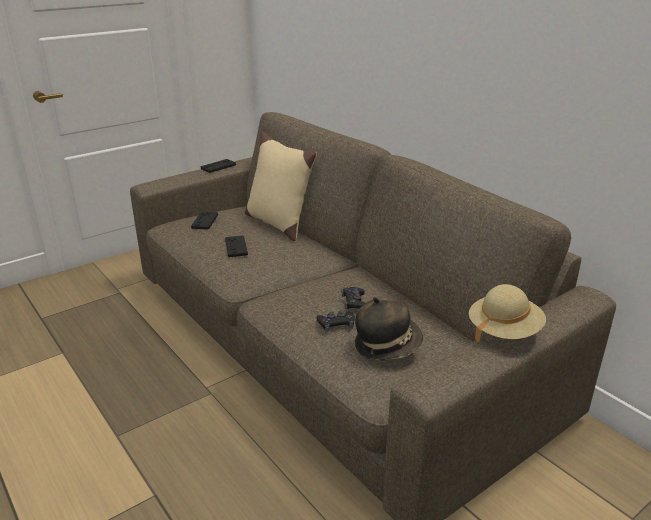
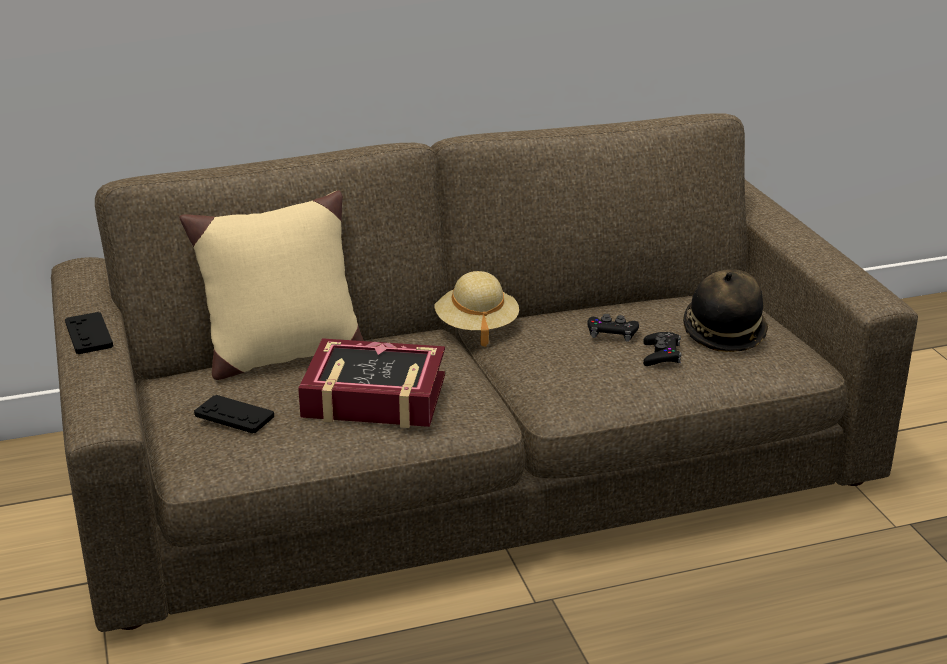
camera: 70 degrees left, 0 degrees up
(236, 247) = (374, 397): black game controller -> book
(504, 331) = (789, 238): beige hat -> beige hat (476, 326)

